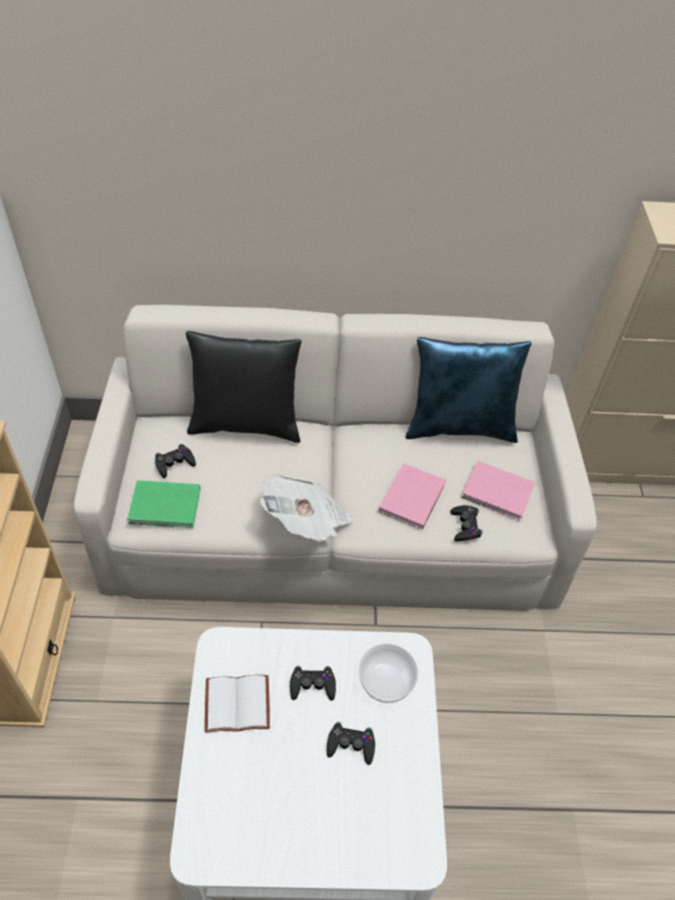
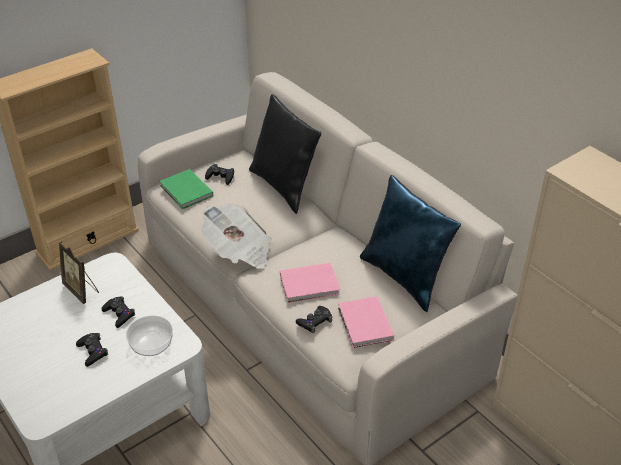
camera: 55 degrees right, 10 degrees down
(238, 702) = (82, 290): white book -> picture frame

